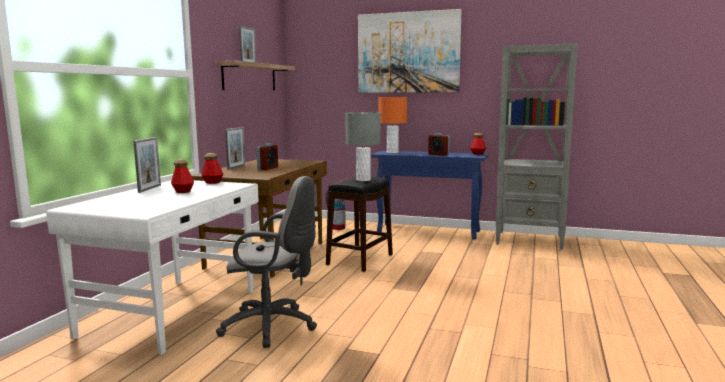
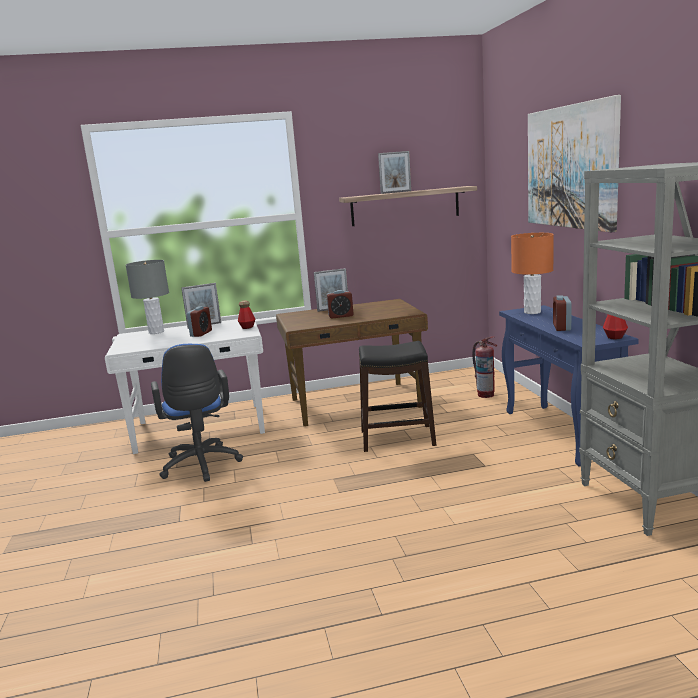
camera: 60 degrees right, 5 degrees up
(183, 191) = (201, 333): bottle -> alarm clock
(273, 327) = (201, 466): grey office chair -> blue office chair
(363, 180) = (397, 348): grey table lamp -> grey table lamp (156, 332)

